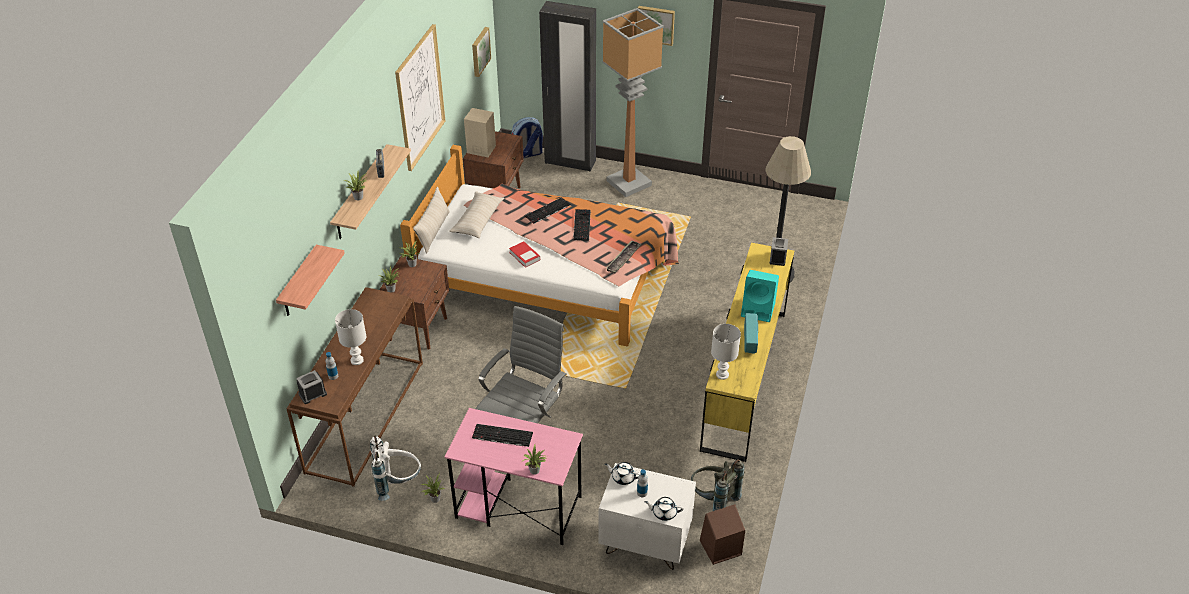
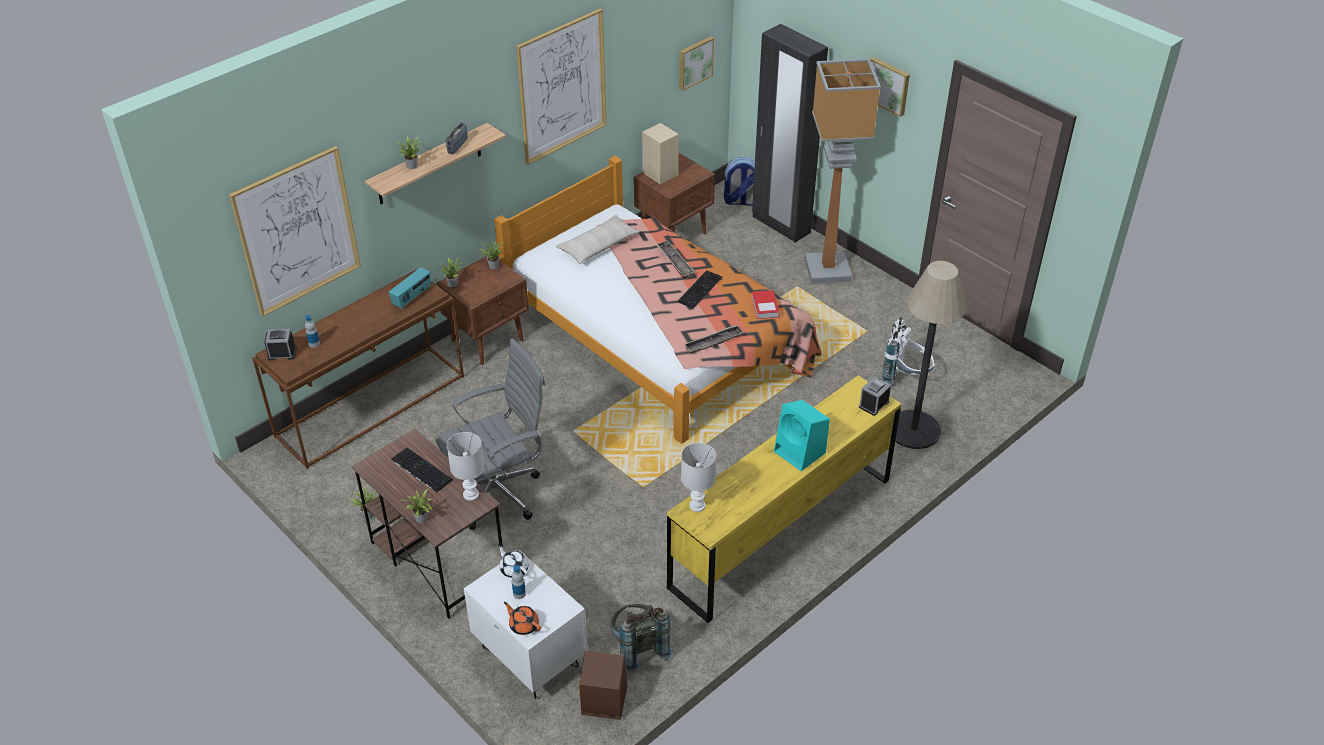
camera: 30 degrees right, 0 degrees up
(299, 283) = (297, 231): shelf -> picture
(356, 360) = (347, 337): white table lamp -> white table lamp (470, 494)
(398, 483) = (347, 484): white backpack -> white backpack (905, 377)
(433, 231) = (546, 241): beige pillow -> none
(517, 507) = (437, 559): pink desk -> brown desk
(524, 256) = (614, 300): book -> book (765, 307)
(547, 211) = (675, 262): keyboard -> tray
(664, 513) = (523, 625): white teapot -> orange teapot
(750, 341) = (761, 482): radio -> radio (412, 297)

